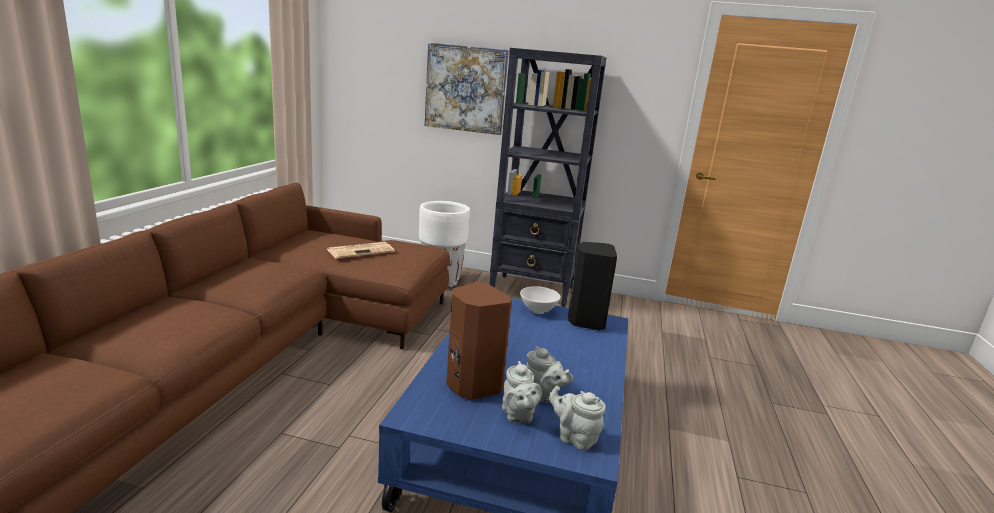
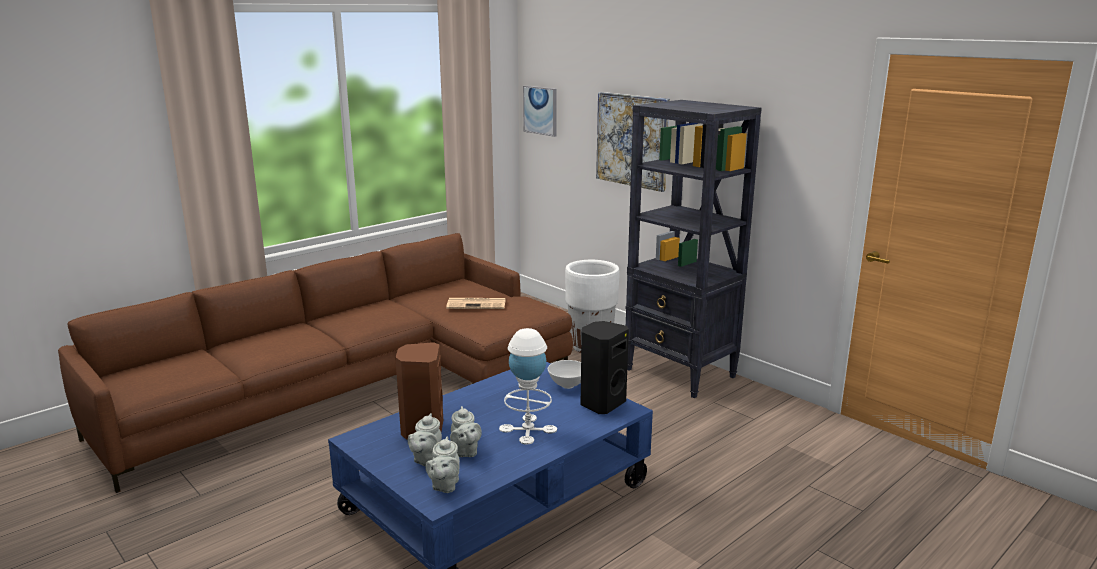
camera: 35 degrees right, 0 degrees up
(352, 61) = (540, 110): none -> picture
(563, 358) = (528, 429): none -> white table lamp
(574, 438) = (444, 486): grey teapot -> grey teapot turned 150 degrees counterclockwise

